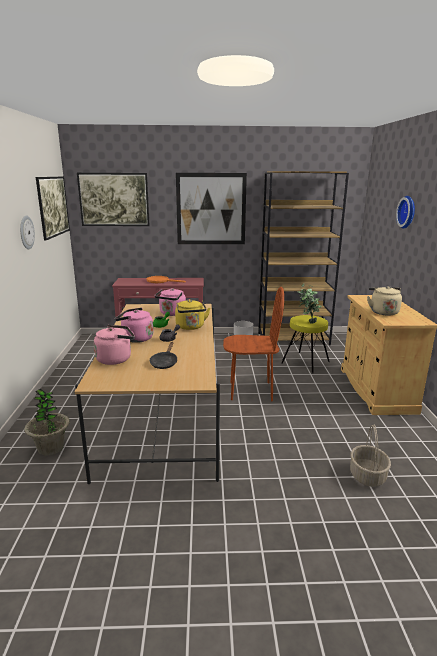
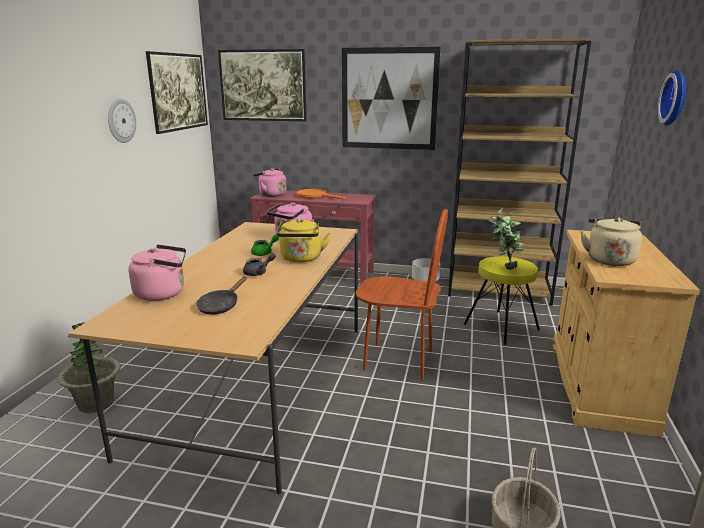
camera: 15 degrees right, 0 degrees up
(135, 338) = (214, 268): pink kettle -> pink kettle (271, 194)

